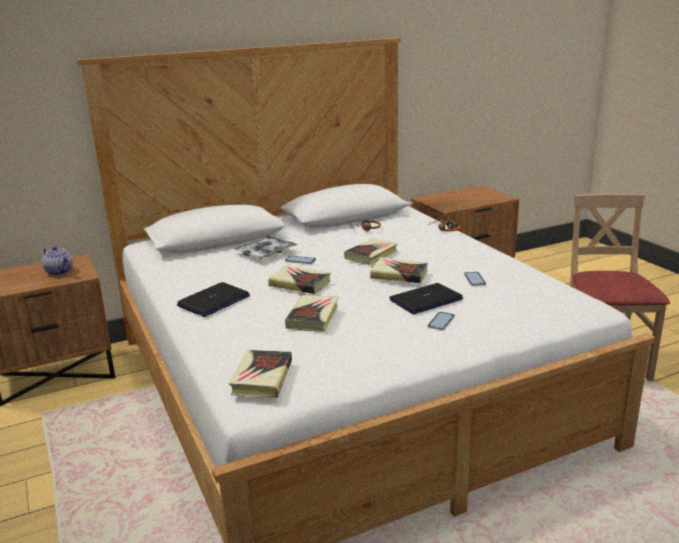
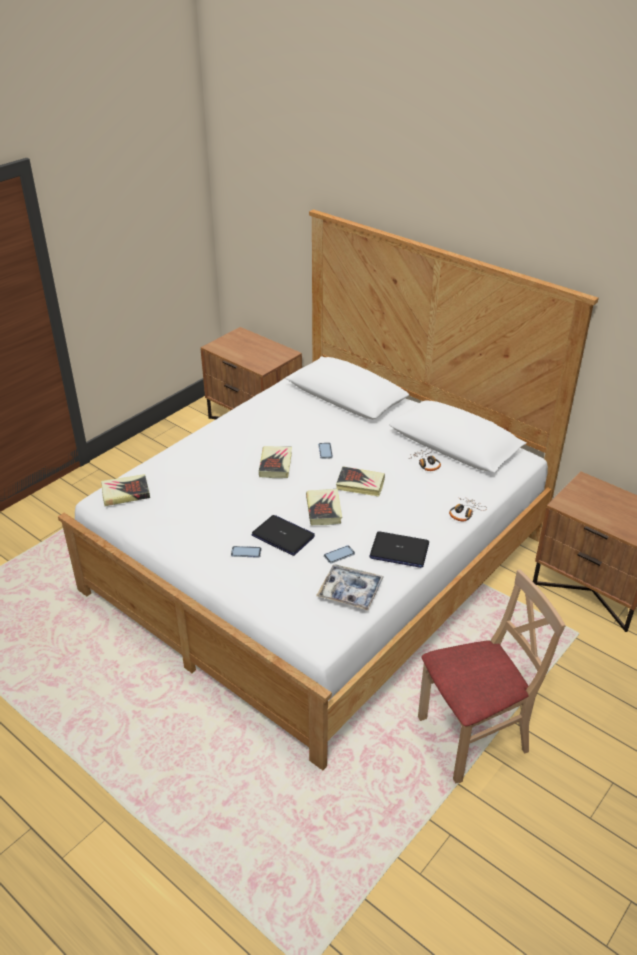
camera: 65 degrees right, 15 degrees up
(60, 272) = (262, 356): teapot -> none
(214, 301) = (228, 437): laptop -> laptop (399, 551)
(265, 252) = (333, 429): tray -> tray (350, 592)
(313, 317) = (217, 487): book -> none

